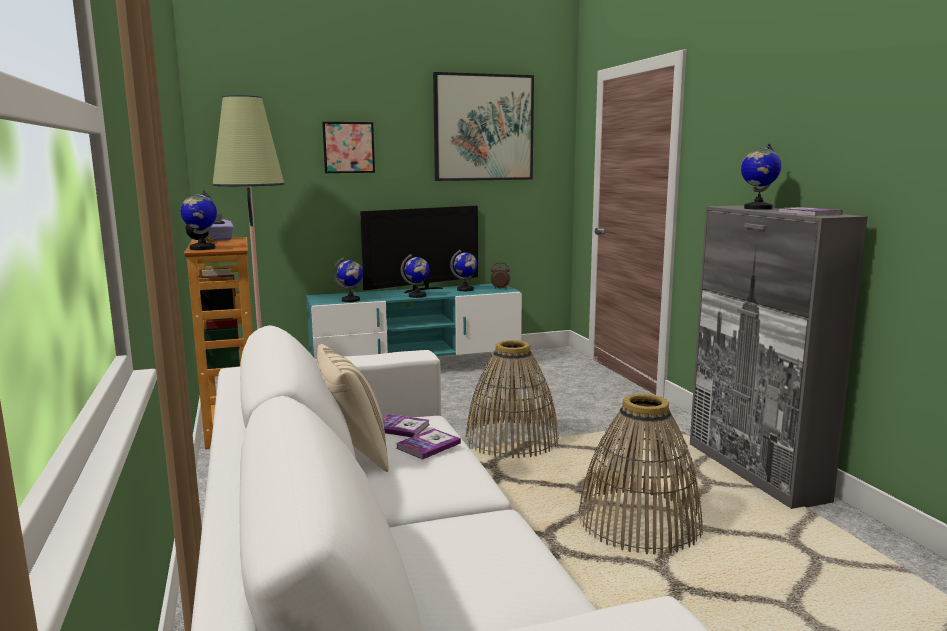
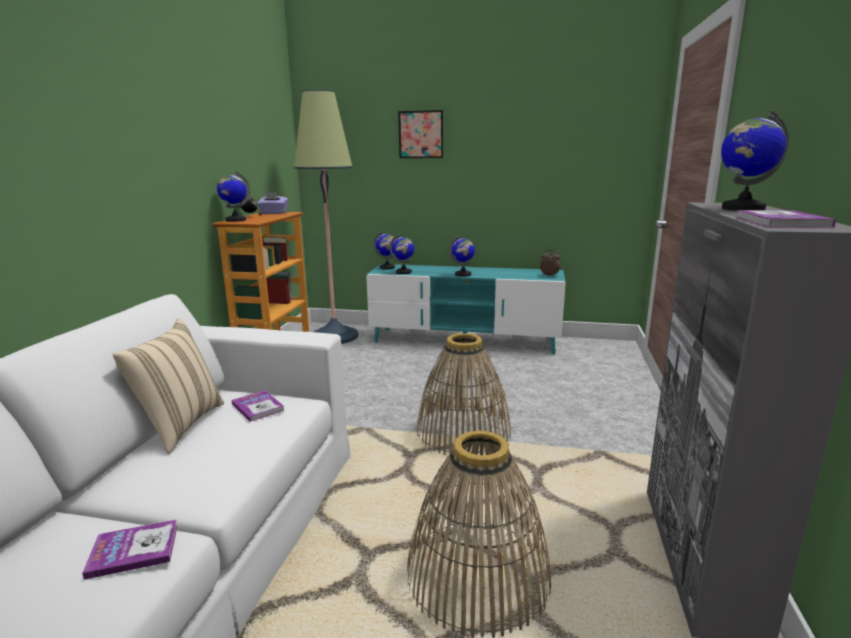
camera: 30 degrees right, 5 degrees up
(422, 290) = (477, 269): television -> none
(428, 445) = (244, 434): book -> book (134, 550)
(465, 289) = (515, 273): globe -> globe (387, 268)
(483, 128) = (554, 111): picture -> none

